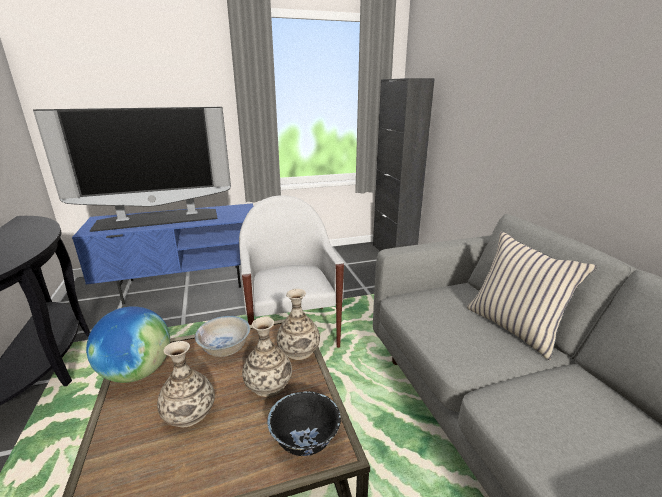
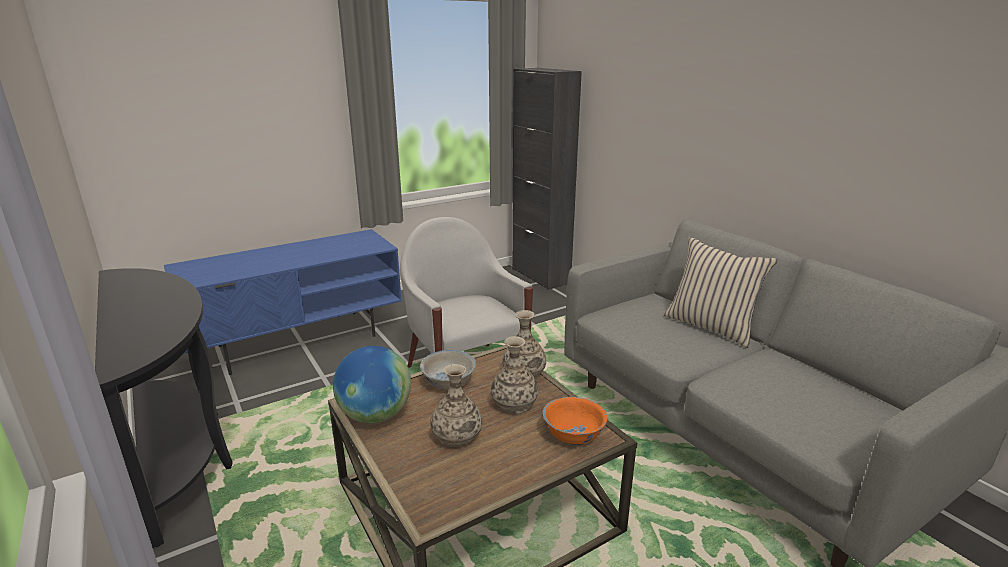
camera: 15 degrees left, 0 degrees up
(158, 219) = (266, 259): television -> none
(304, 438) = (573, 435): black bowl -> orange bowl

